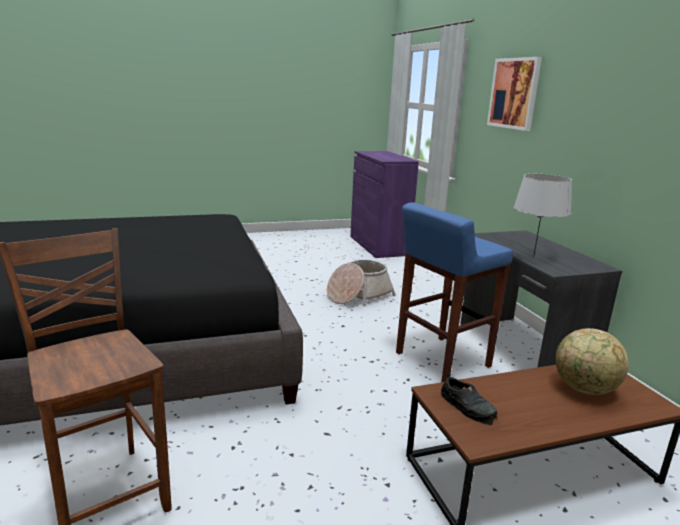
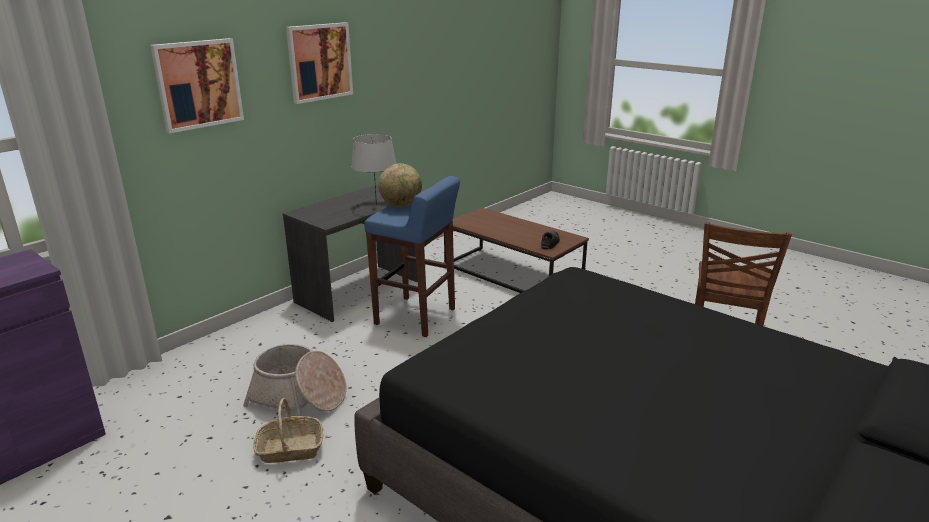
camera: 120 degrees left, 5 degrees up
(309, 285) = (290, 449): none -> basket
(584, 389) = (490, 223): globe -> globe (401, 205)
(610, 91) = (319, 62): none -> picture

